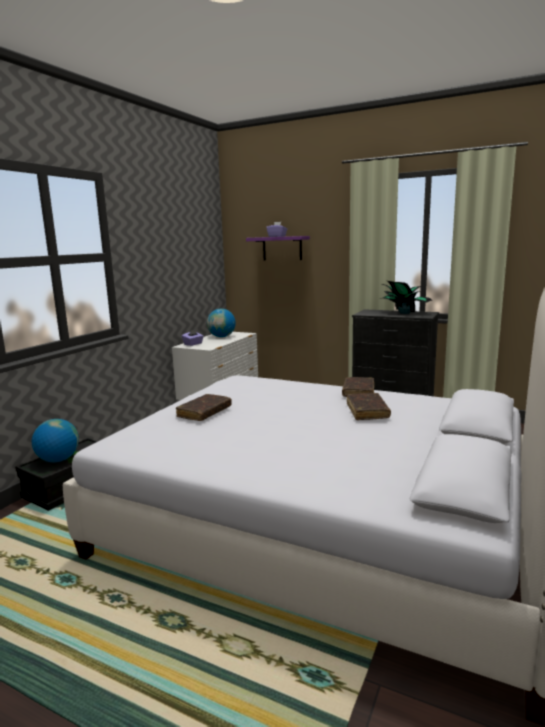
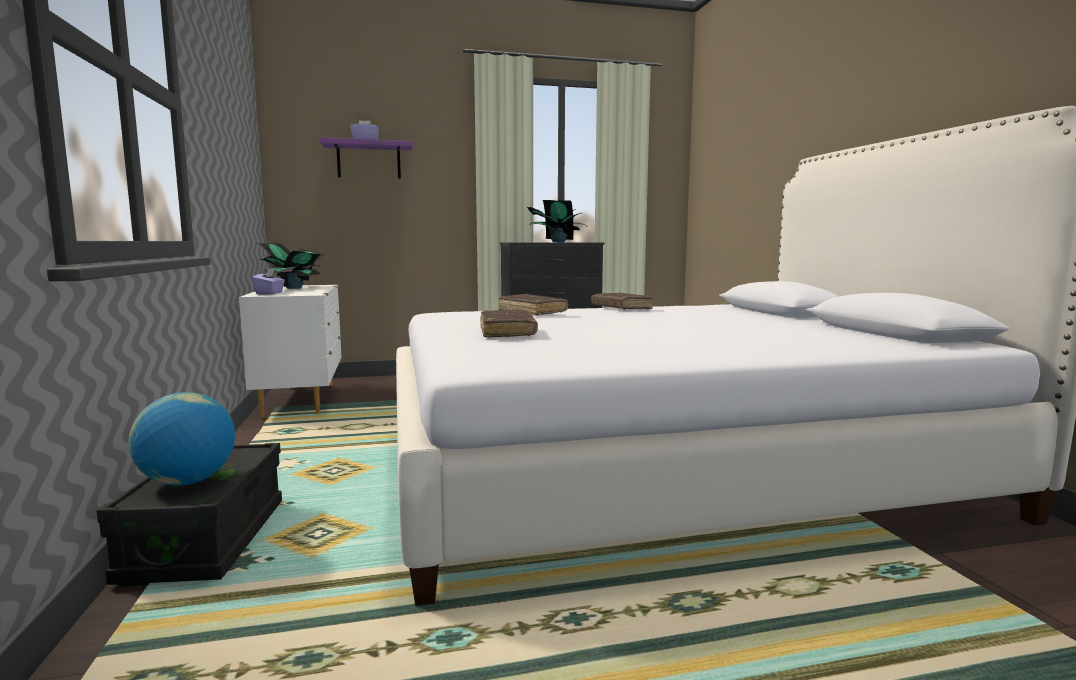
camera: 40 degrees left, 5 degrees down
(222, 337) = (294, 288): globe -> potted plant
(367, 411) = (677, 314): brown book -> brown book (532, 312)

